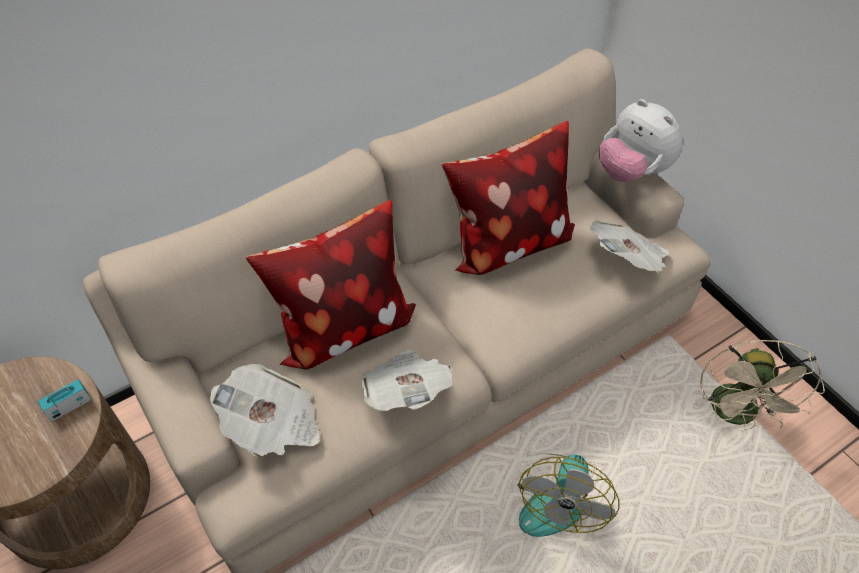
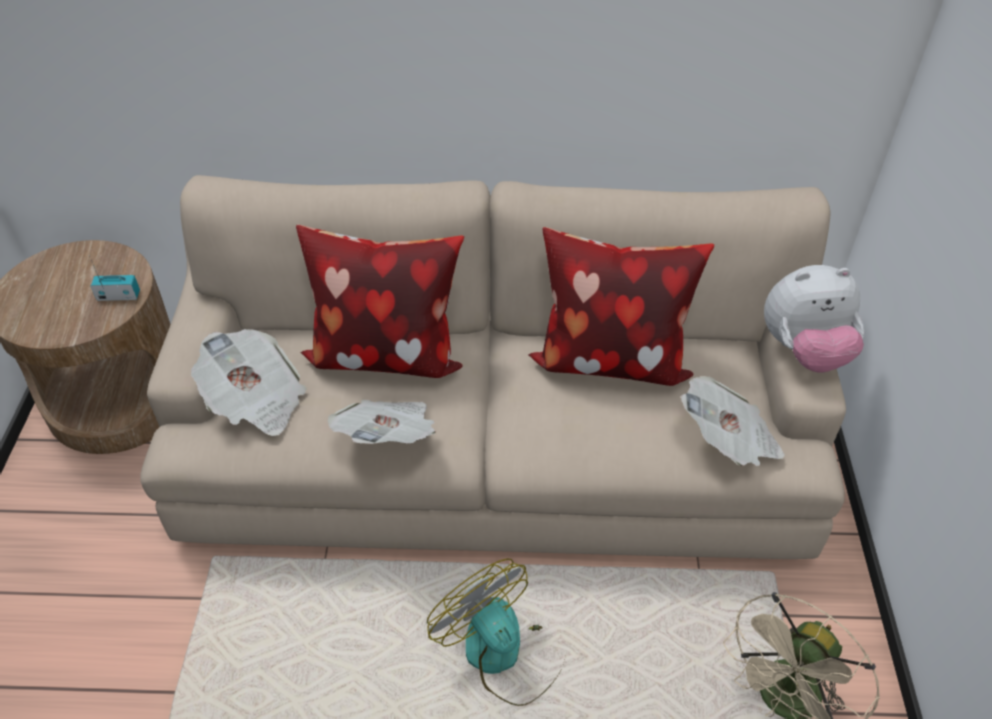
camera: 35 degrees right, 5 degrees down
(554, 497) = (504, 652): fan -> fan turned 90 degrees clockwise
(632, 171) = (804, 351): plush toy -> plush toy turned 90 degrees counterclockwise

